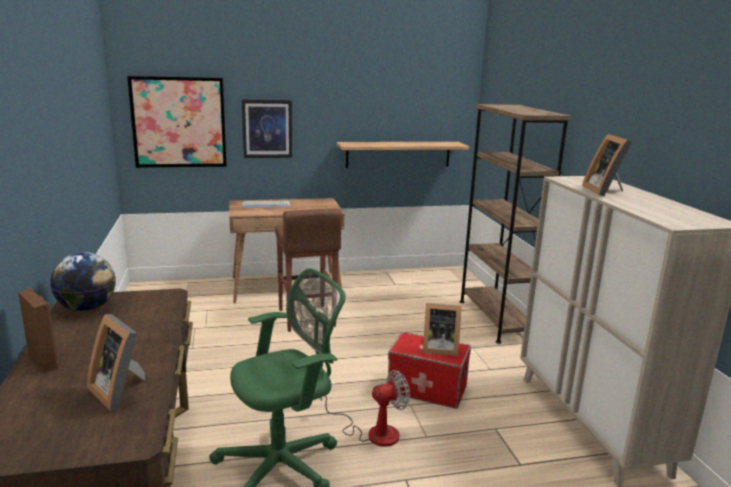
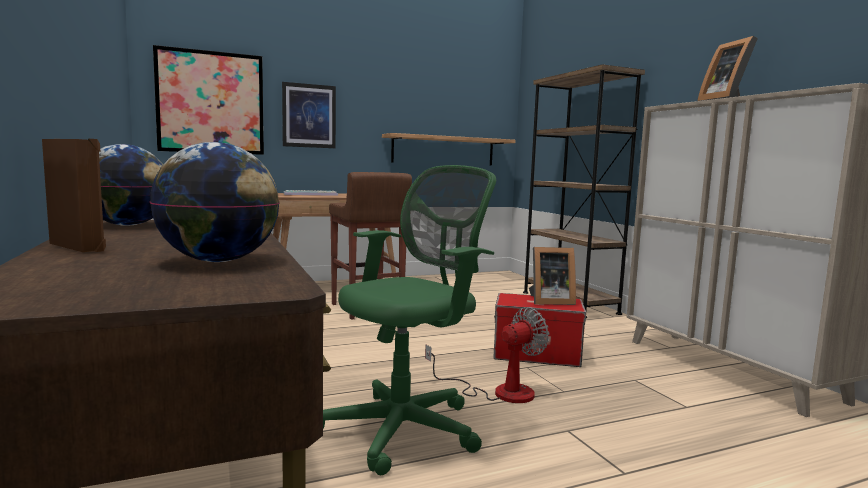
camera: 10 degrees left, 10 degrees down
(121, 391) = (219, 261): picture frame -> globe

